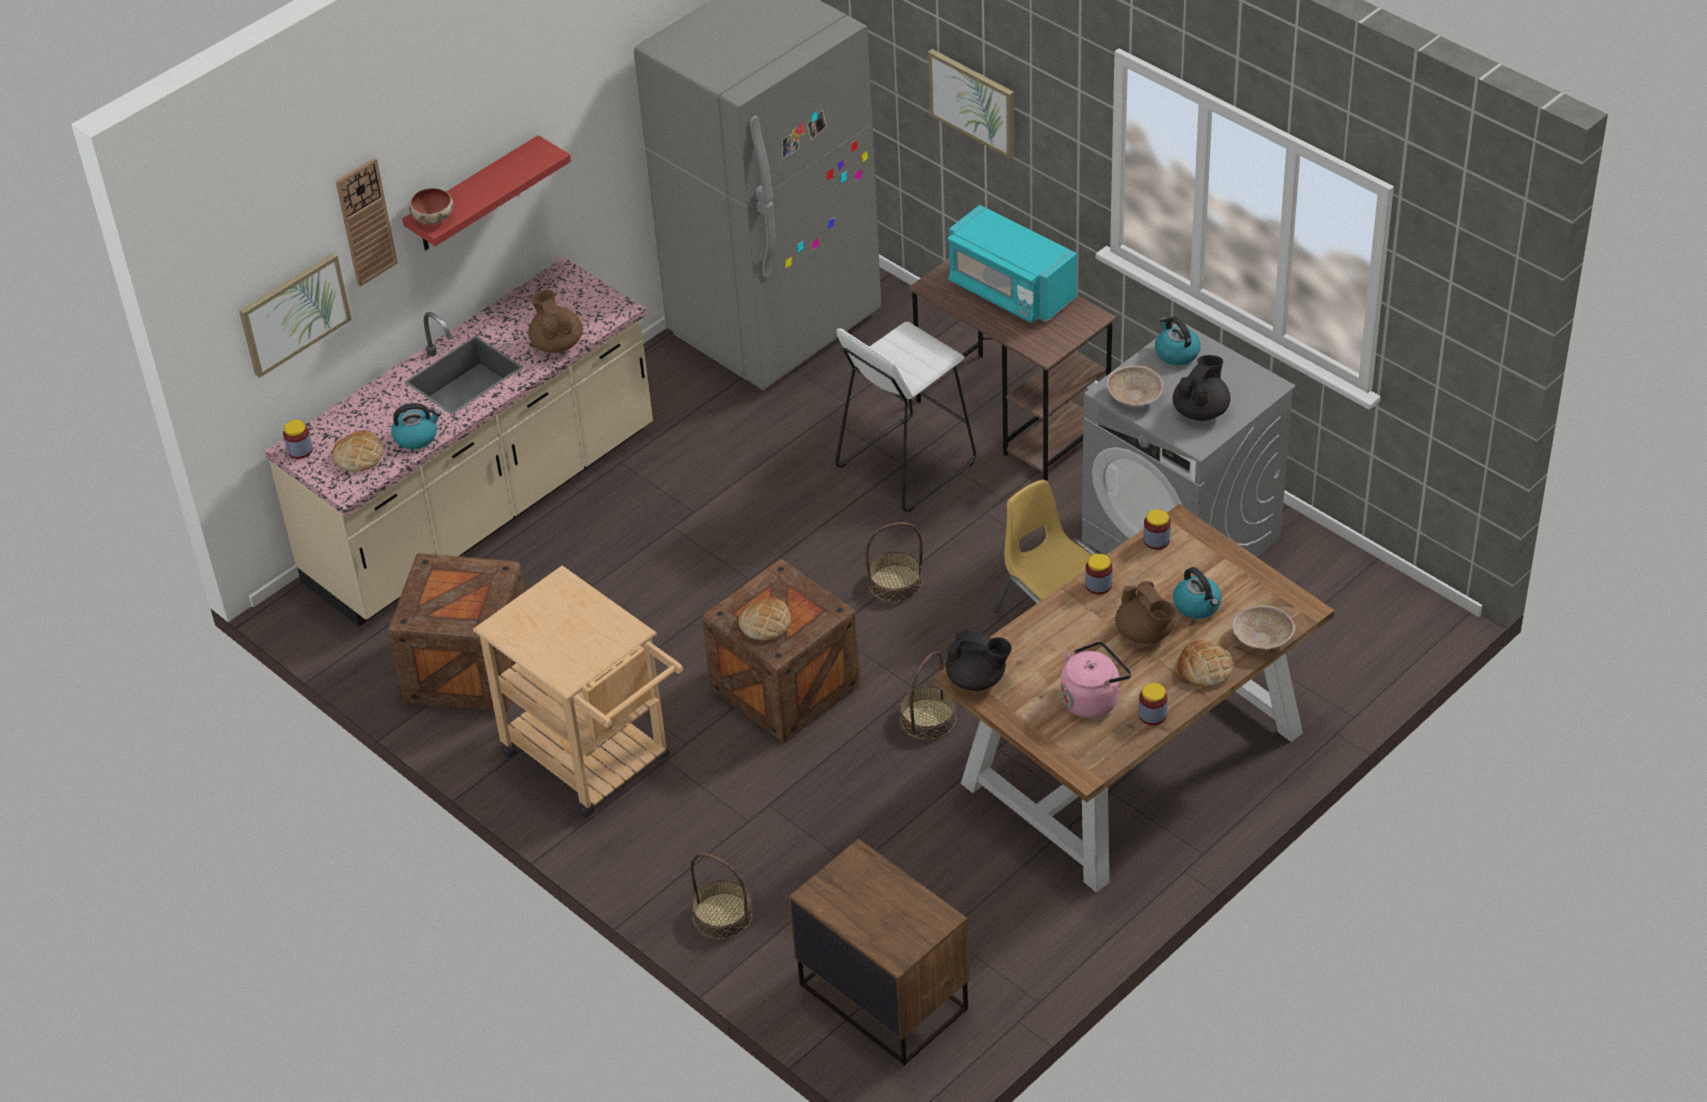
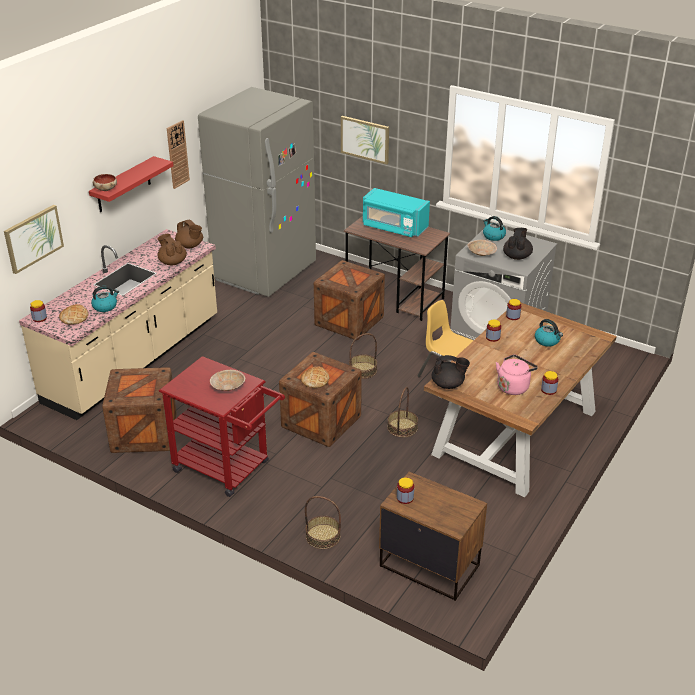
camera: 15 degrees left, 10 degrees down
(365, 222) = (70, 189): wall clock -> wall clock (177, 154)
(596, 762) = (228, 469): beige cart -> red cart
(834, 889) = (405, 498): none -> jar
(904, 465) = (349, 321): white stool -> crate
(1145, 633) = (527, 355): brown teapot -> brown teapot (190, 246)
(1204, 668) = (565, 367): bread -> none
(1261, 638) = (587, 351): beige bowl -> beige bowl (227, 387)

